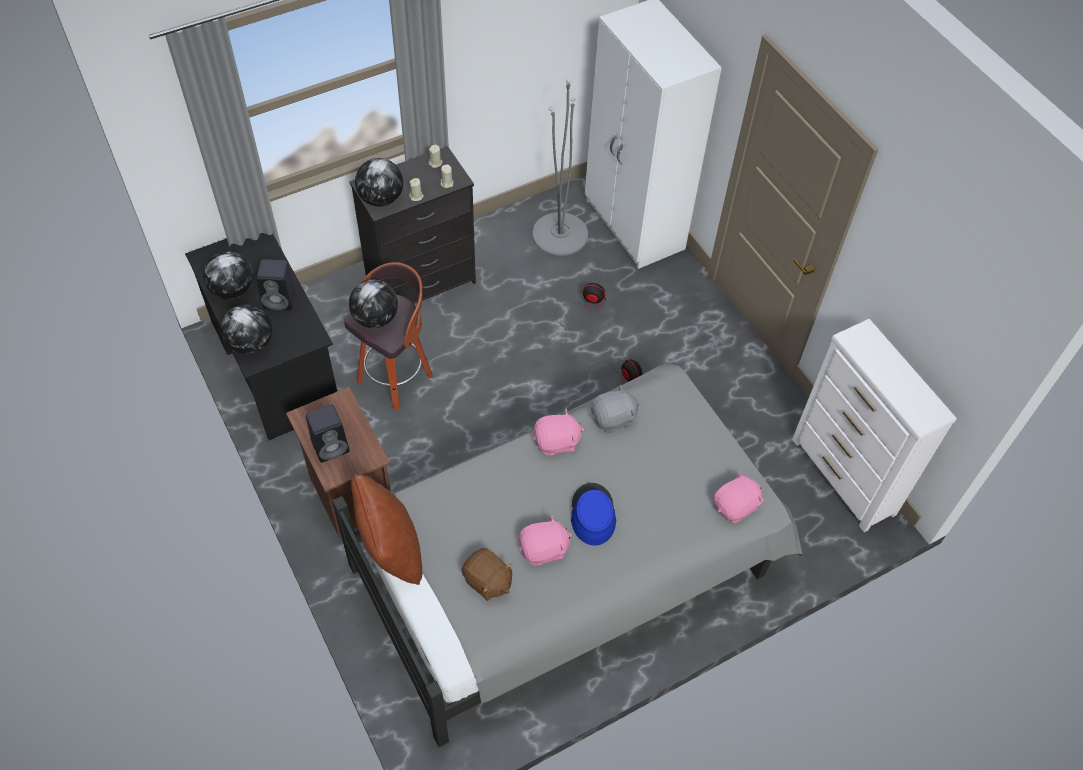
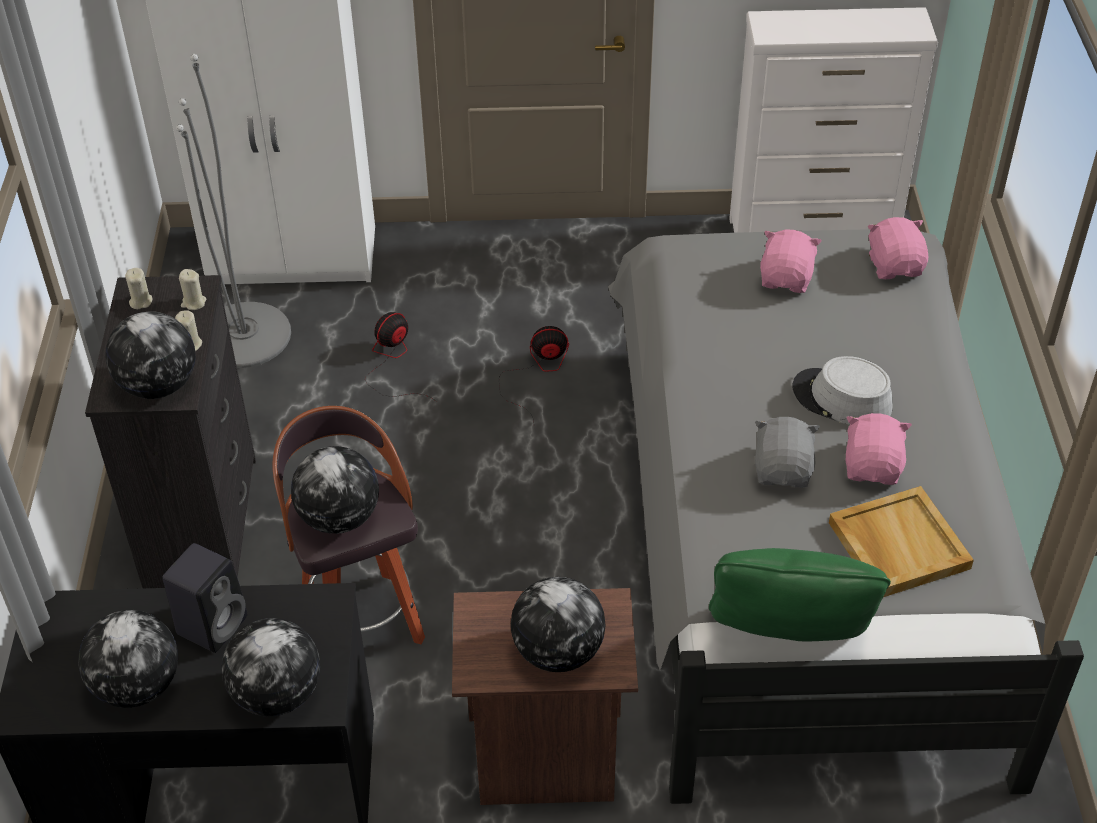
camera: 60 degrees left, 10 degrees down
(331, 446) = (557, 651): black speaker -> globe
(391, 550) = (788, 642): brown pillow -> green pillow
(487, 581) = (897, 545): brown plush toy -> beige tray
(557, 442) = (703, 392): pink plush toy -> pink plush toy (786, 279)
(592, 514) = (841, 398): blue hat -> grey hat
(613, 418) = (698, 324): grey plush toy -> grey plush toy (783, 470)

